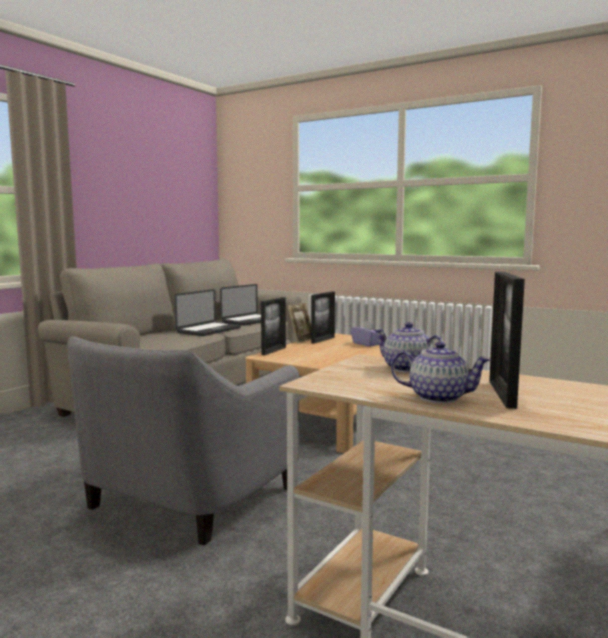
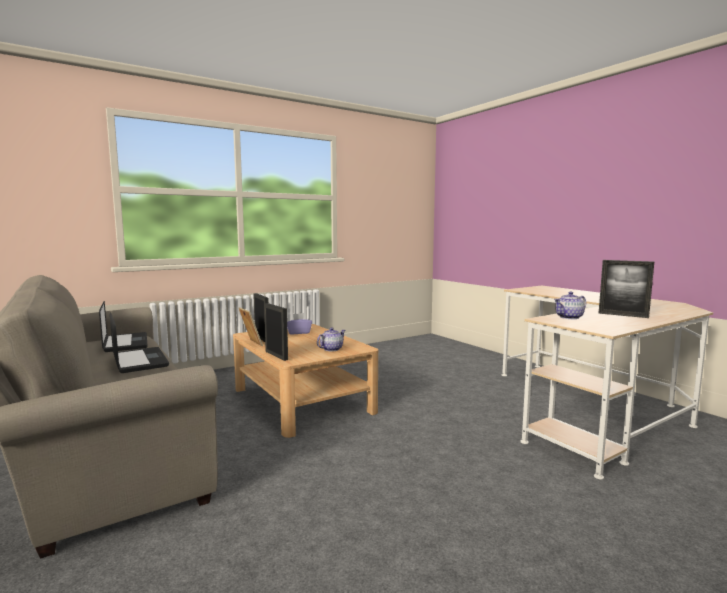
camera: 65 degrees left, 0 degrees up
(185, 498) = (416, 489): grey armchair -> none
(437, 397) = (632, 321): teapot -> teapot (331, 349)

